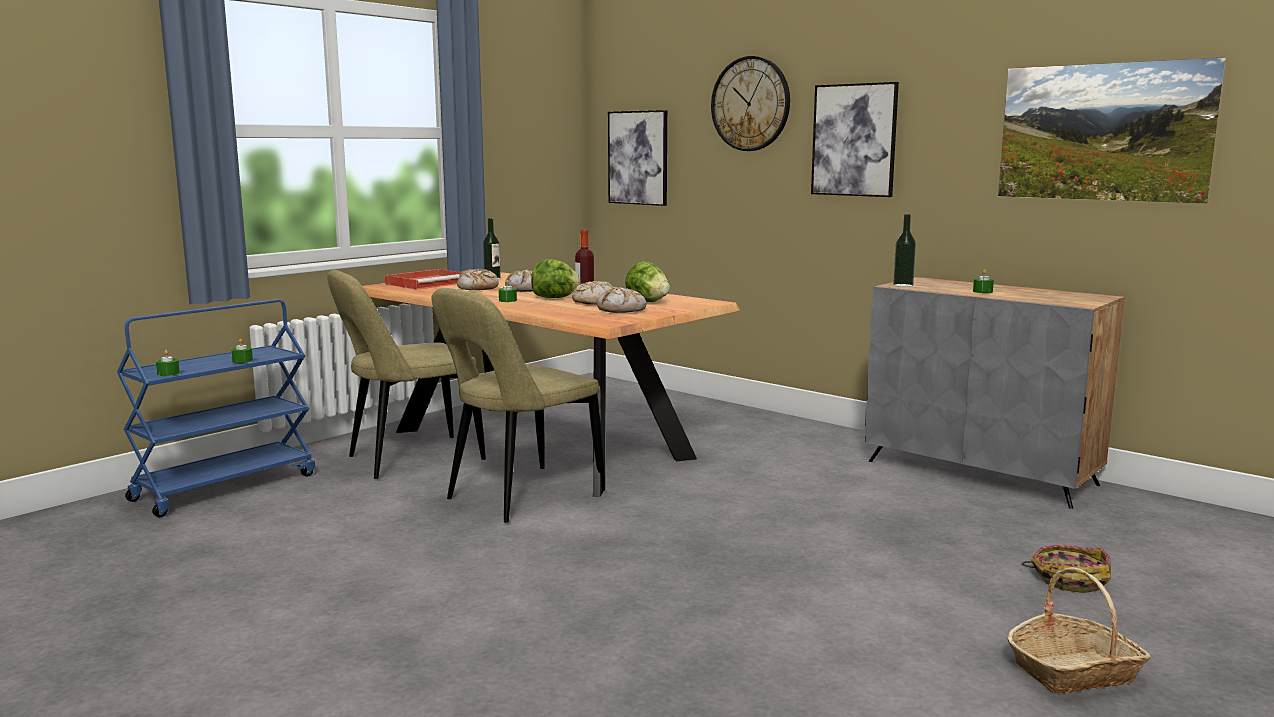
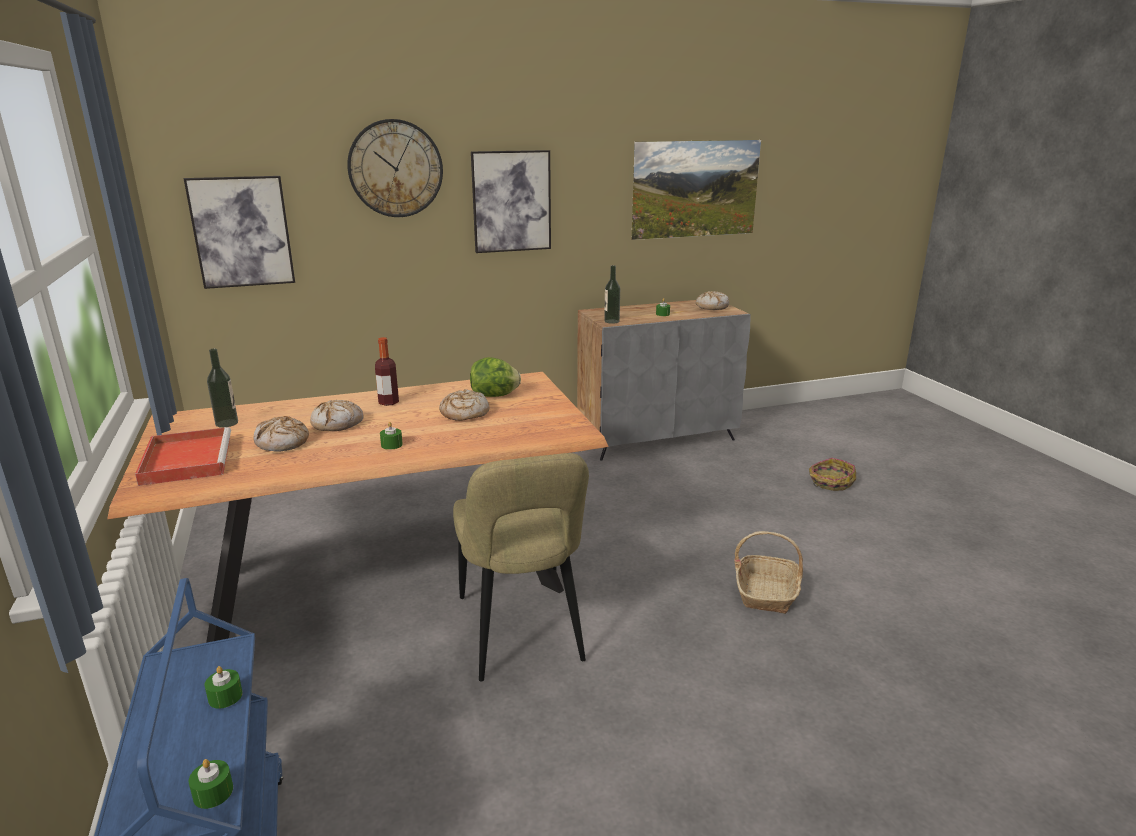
camera: 60 degrees left, 10 degrees up
(409, 459) = (324, 678): beige chair -> none
(555, 298) = (413, 423): lettuce -> none
(622, 310) = (523, 413): bread -> bread (712, 307)
(1074, 671) = (941, 529): basket -> basket (766, 592)

